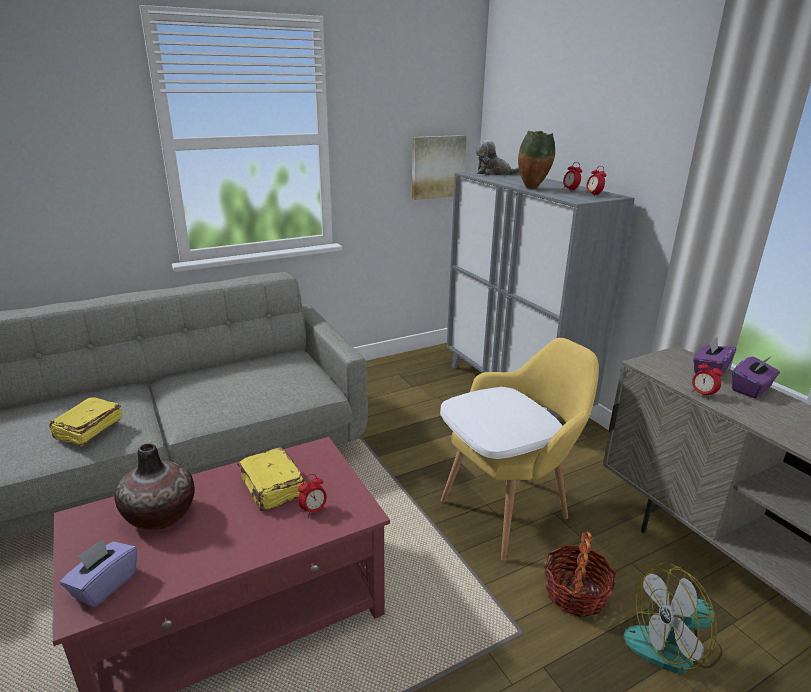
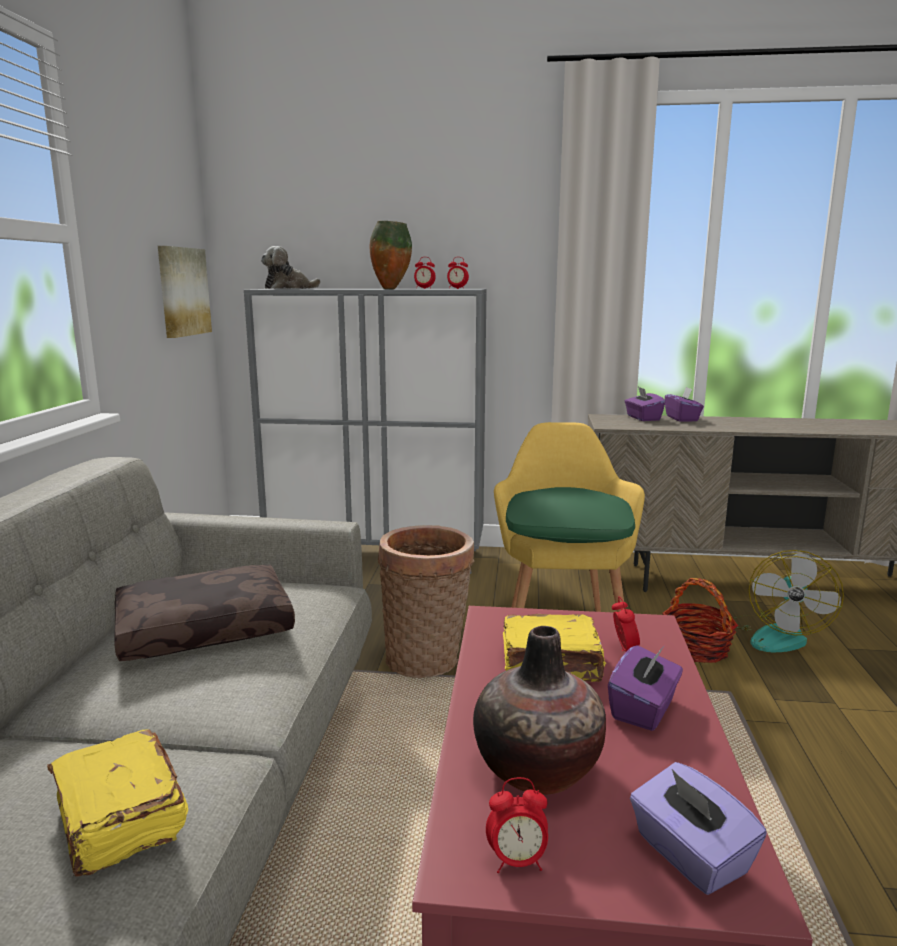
camera: 55 degrees left, 10 degrees down
(241, 537) = (644, 709): none -> purple tissue box
(244, 379) = (206, 627): none -> brown pillow
(409, 468) = (427, 660): none -> basket
(499, 433) = (568, 532): white pillow -> green pillow
(702, 394) = (677, 427): alarm clock -> alarm clock (517, 861)

